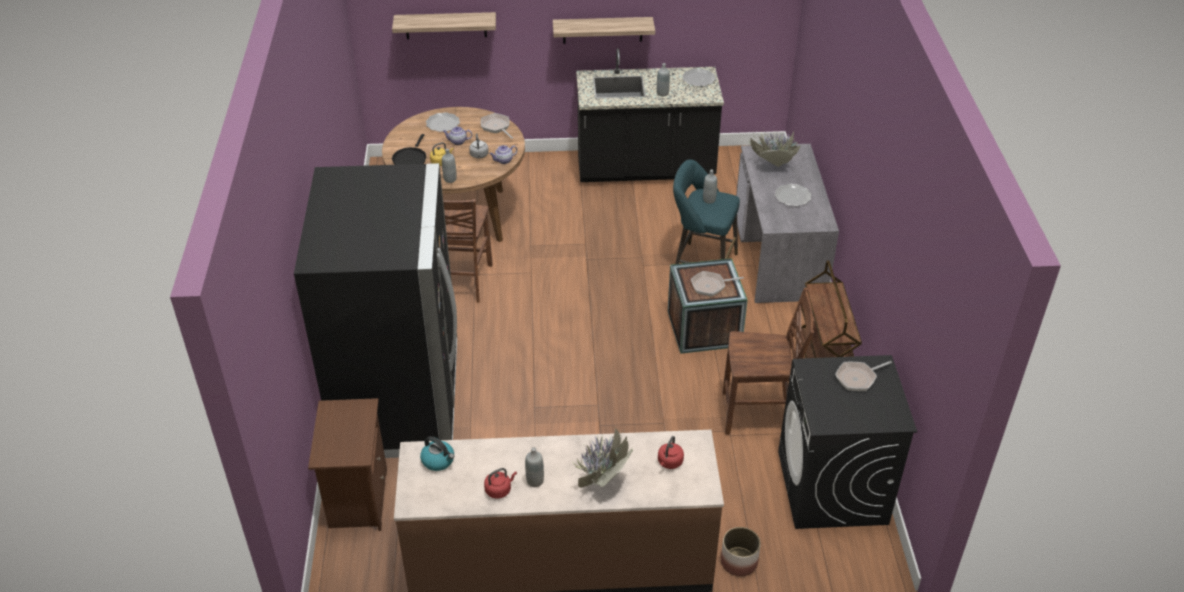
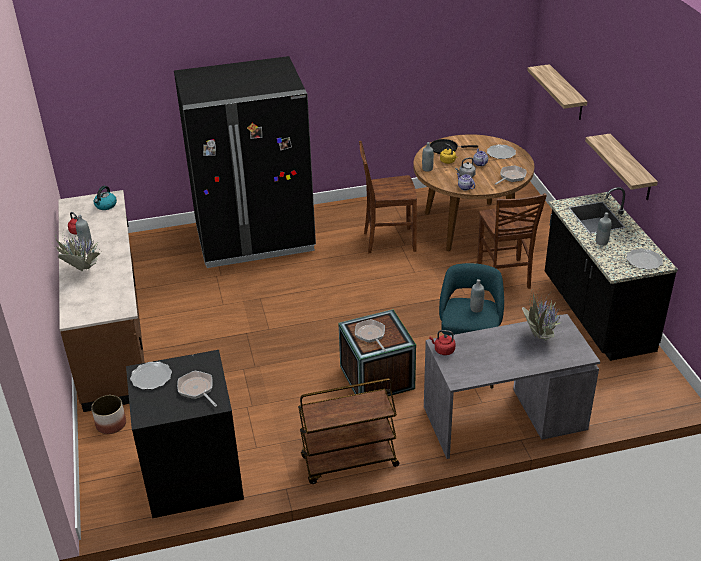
camera: 80 degrees right, 5 degrees down
(357, 499) = (163, 240): brown nightstand -> none
(669, 462) = (101, 299): red kettle -> red kettle (443, 350)
(758, 415) = (274, 422): brown chair -> brown chair (504, 276)
(792, 197) = (494, 354): plate -> plate (151, 377)

